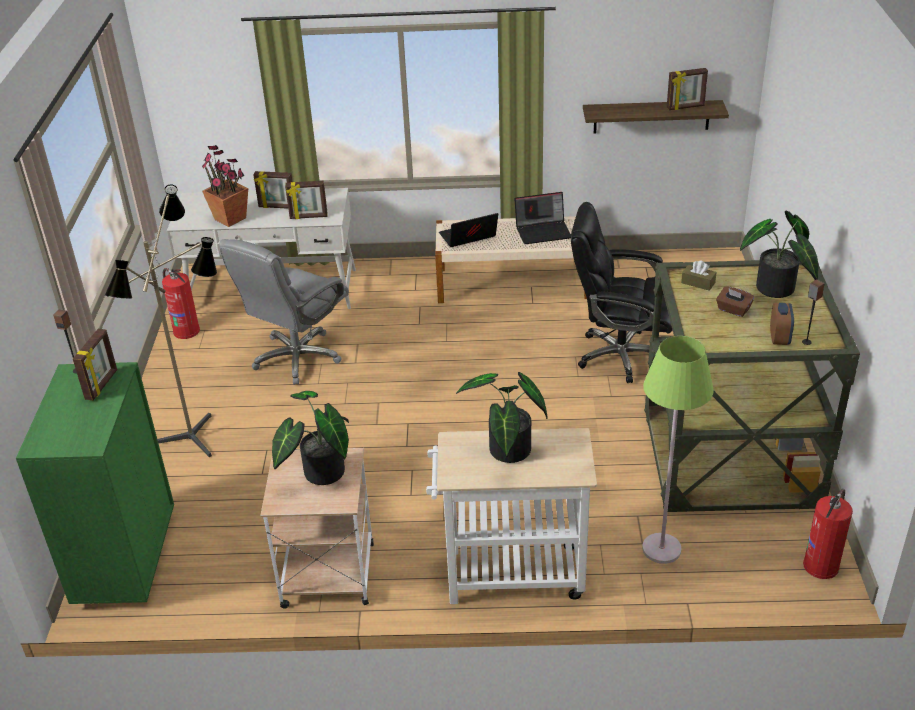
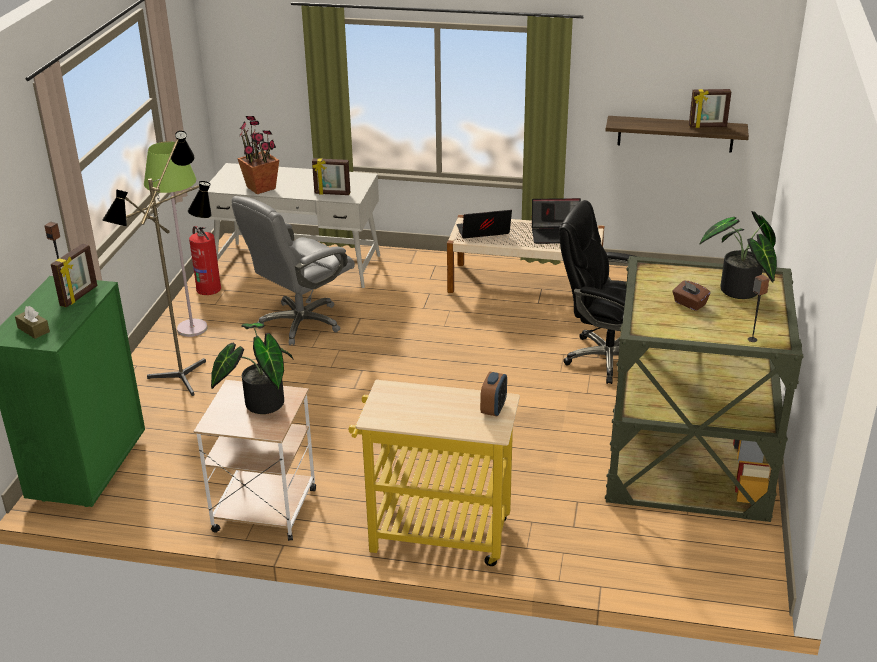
camera: 10 degrees right, 5 degrees down
(277, 207) = (306, 183): picture frame -> none
(506, 453) = (432, 405): potted plant -> none
(512, 574) = (437, 535): white cart -> yellow cart
(661, 549) = (591, 534): green floor lamp -> green floor lamp (192, 328)
(698, 283) = (664, 277): brown tissue box -> brown tissue box (33, 330)
(779, 338) = (726, 333): alarm clock -> alarm clock (493, 409)
(821, 565) = (749, 573): fire extinguisher -> none

